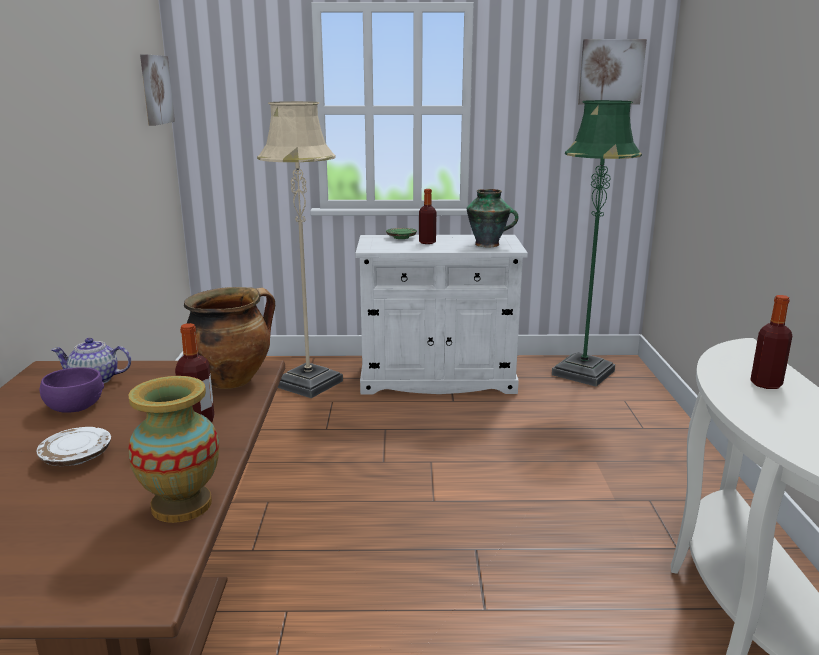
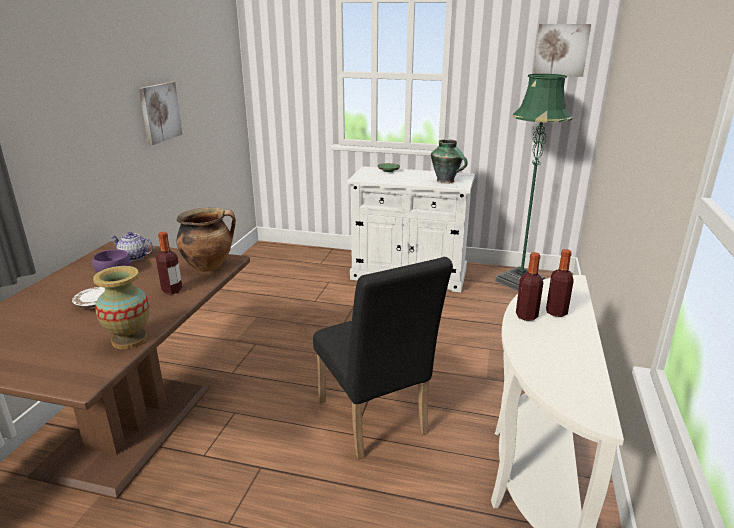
camera: 15 degrees right, 5 degrees up
(155, 89) = (227, 59): picture -> picture (159, 112)
(309, 384) = (319, 268): beige floor lamp -> none
(427, 242) = (403, 176): bottle -> bottle (526, 316)
(504, 586) = (374, 422): none -> black chair

